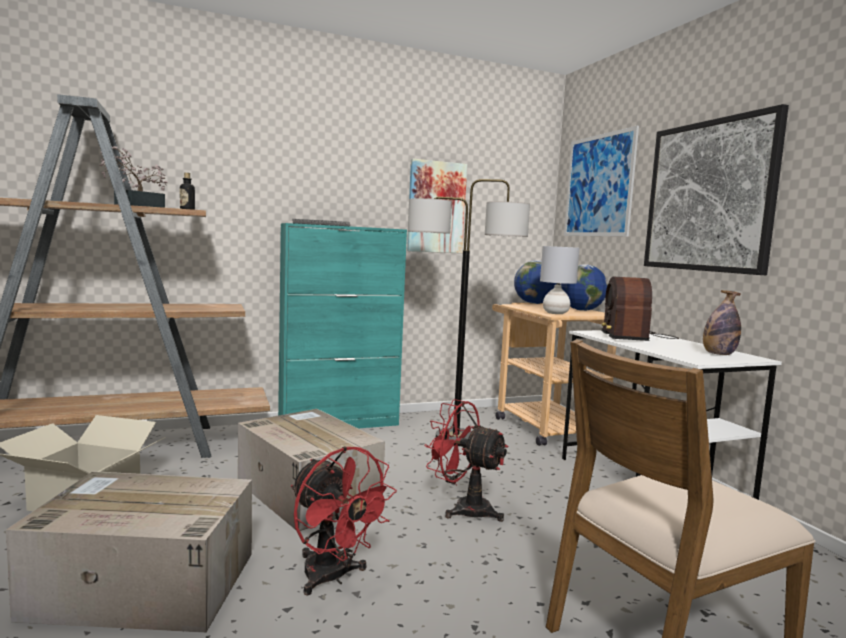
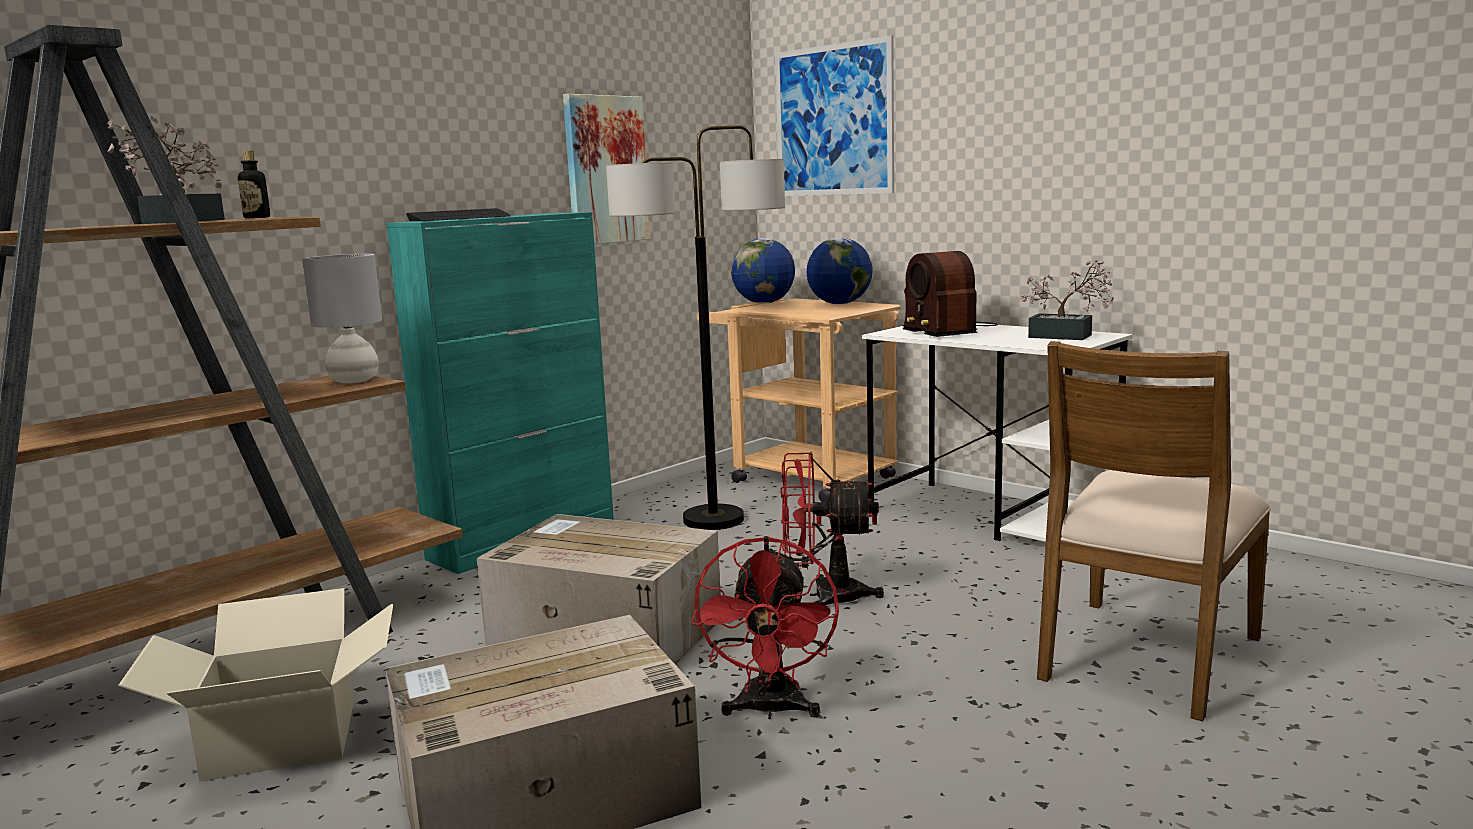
camera: 25 degrees left, 5 degrees up
(333, 578) = (771, 710): red fan -> red fan turned 75 degrees clockwise
(555, 313) = (822, 313): grey table lamp -> grey table lamp (353, 381)
(709, 196) = (1013, 136): picture -> none
(718, 354) = (1067, 336): bottle -> potted plant

